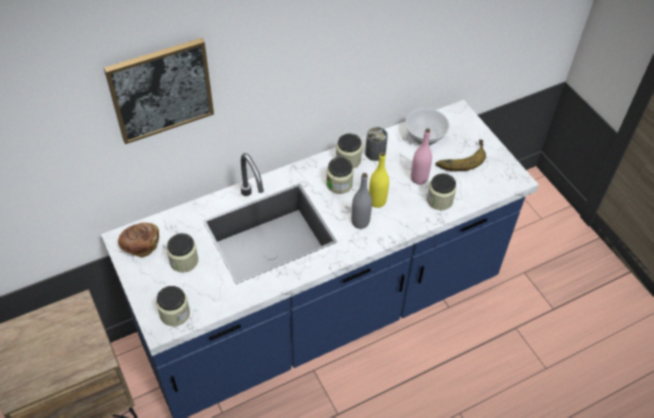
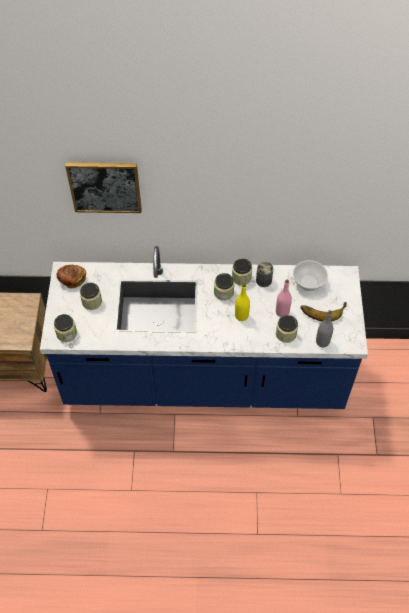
camera: 30 degrees right, 5 degrees up
(360, 222) = (220, 325): grey bottle -> grey bottle (322, 342)

